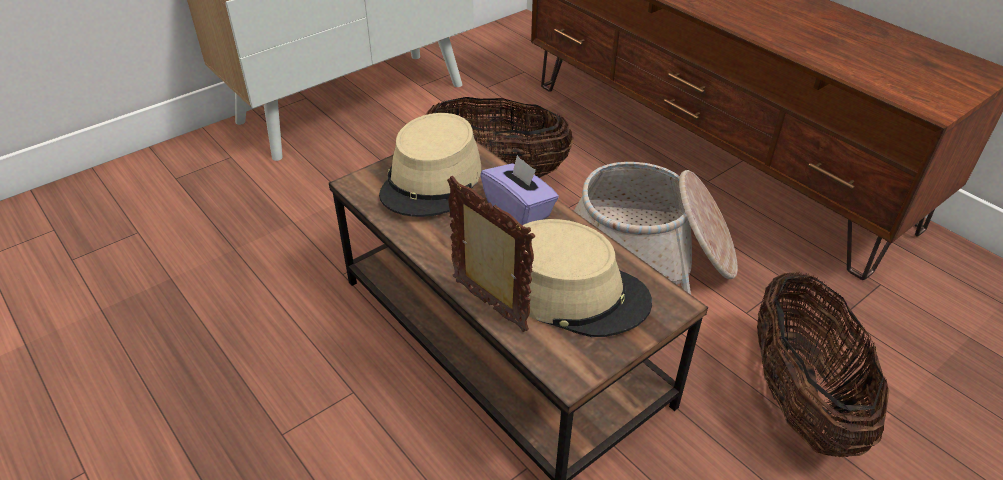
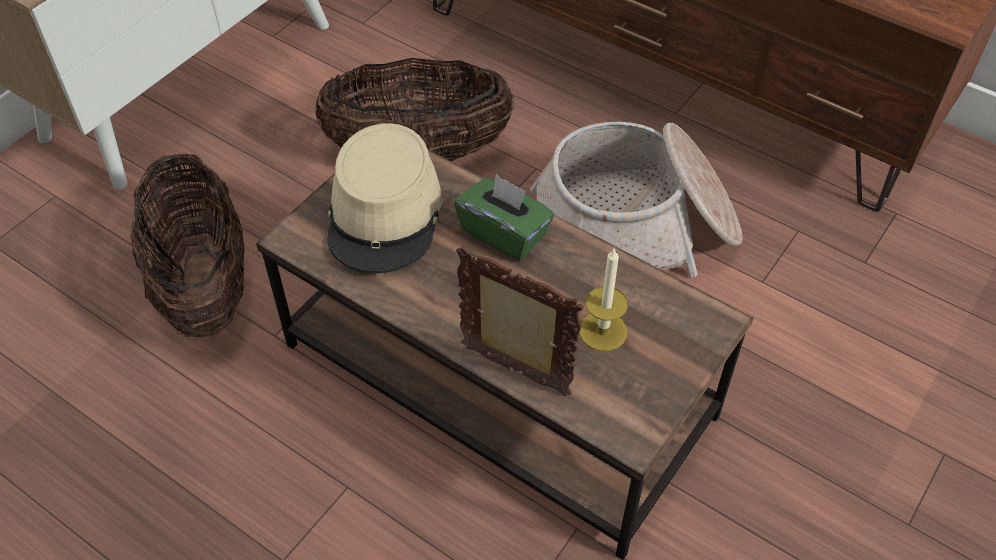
camera: 15 degrees left, 10 degrees up
(519, 209) = (504, 233): purple tissue box -> green tissue box
(573, 291) = (603, 331): beige hat -> candle
(799, 399) = (842, 375): basket -> basket (204, 285)

